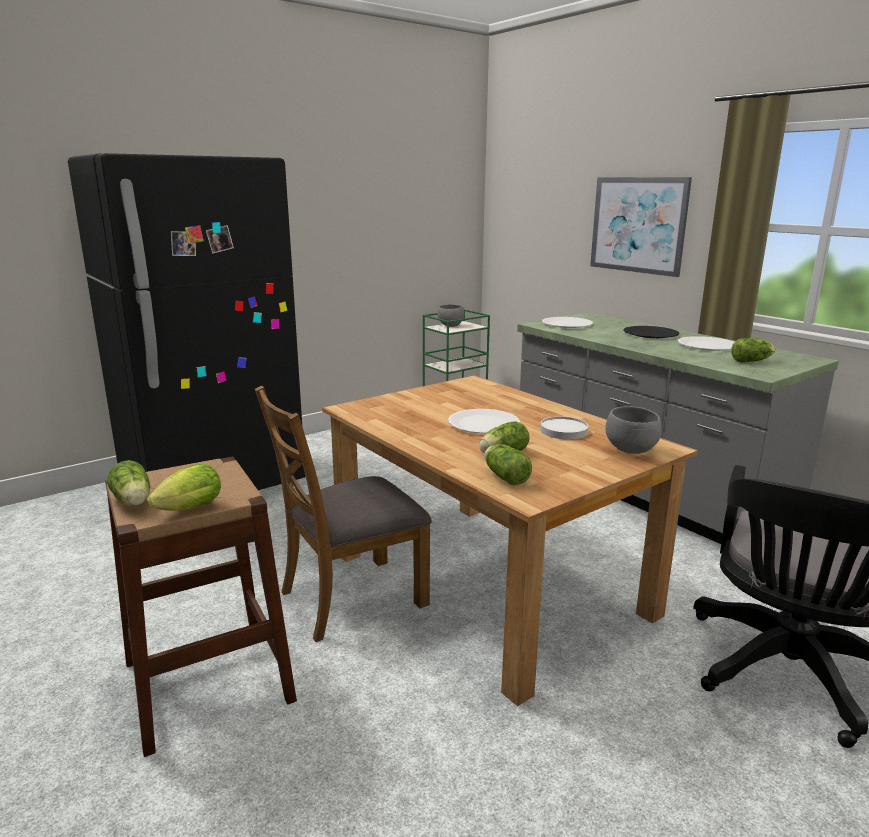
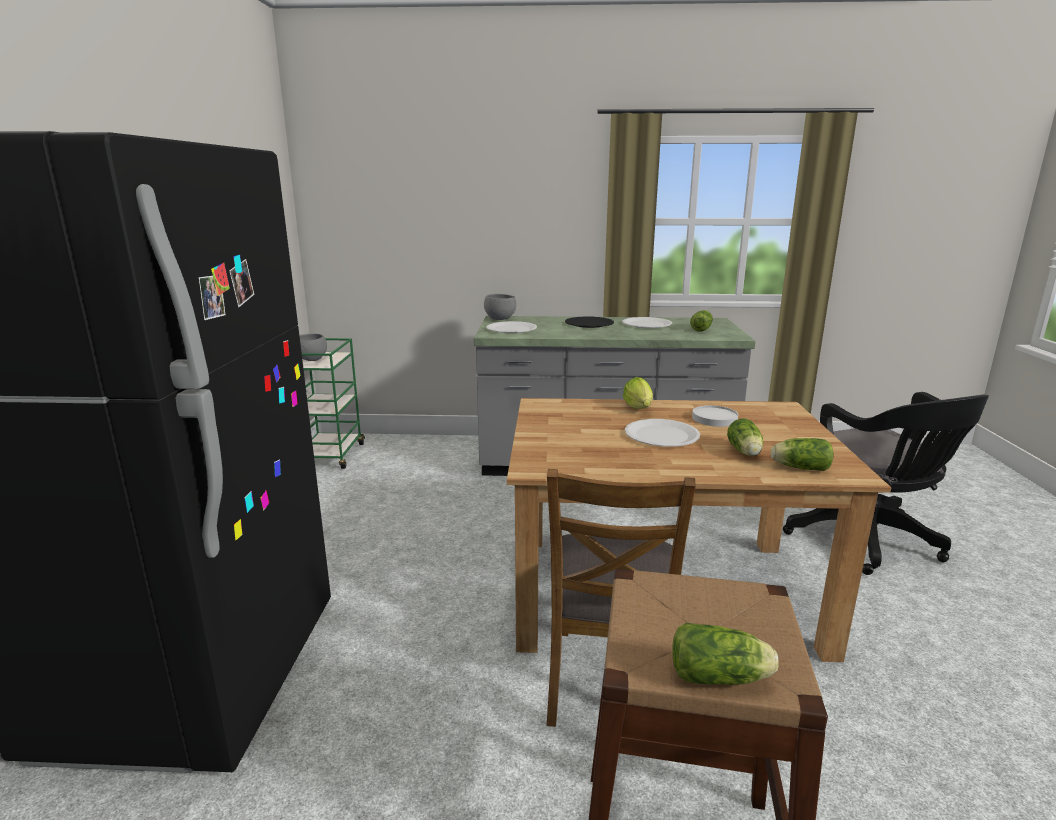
camera: 50 degrees left, 0 degrees up
(186, 510) = (782, 642): lettuce -> lettuce (639, 409)
(632, 450) = (781, 416): grey bowl -> grey bowl (500, 319)
(638, 225) = (518, 226): picture -> none

